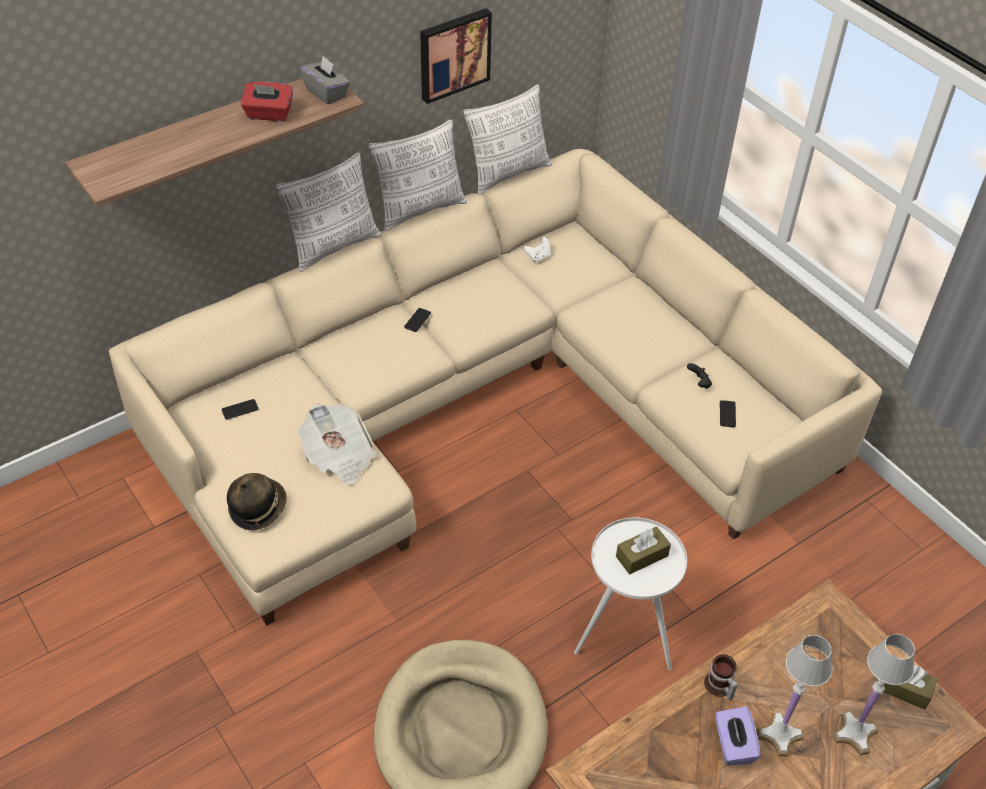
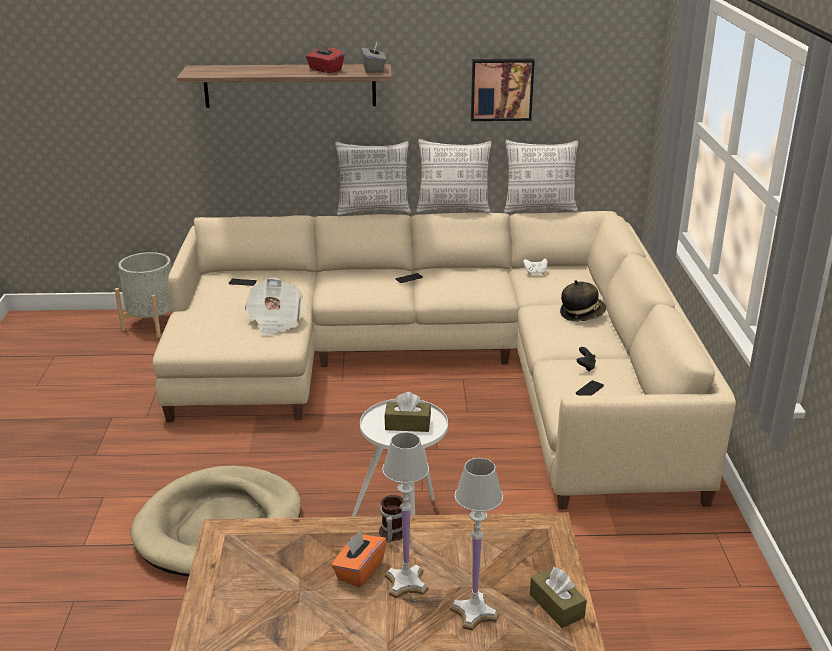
camera: 35 degrees right, 20 degrees down
(92, 484) = (153, 324): none -> grey planter
(257, 508) = (195, 327): hat -> hat (581, 314)
(733, 745) = (359, 571): purple tissue box -> orange tissue box

